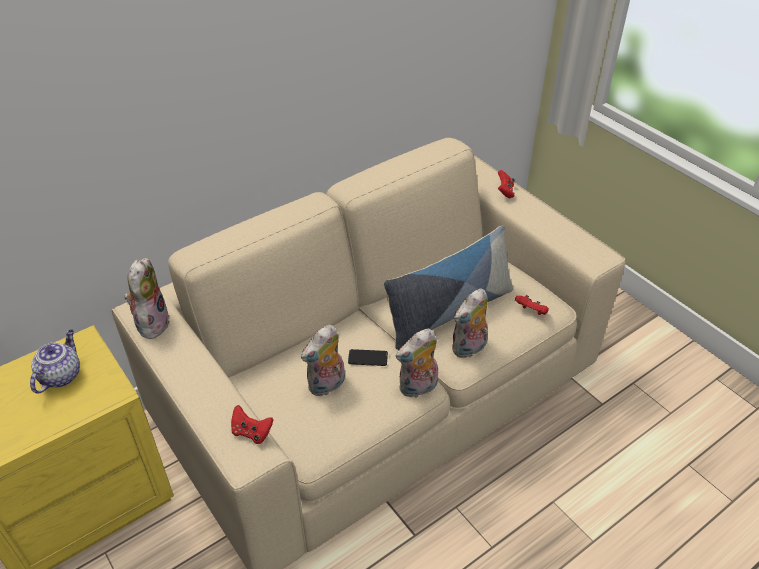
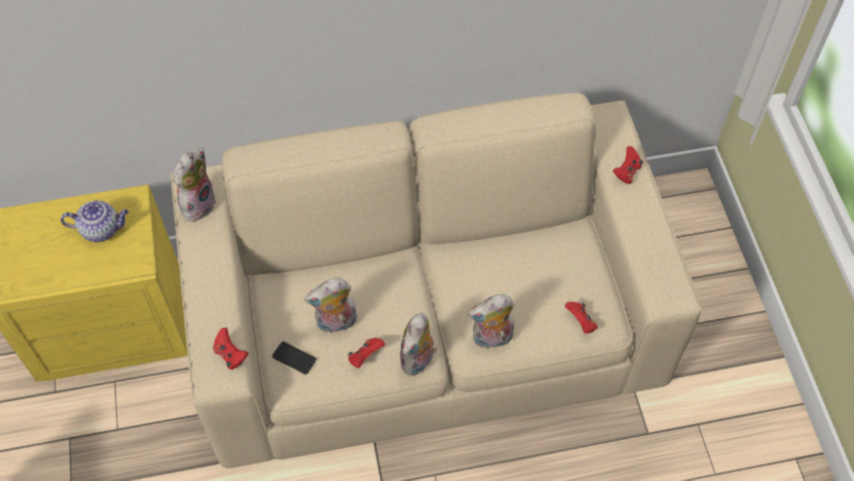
camera: 25 degrees right, 15 degrees up
(61, 375) = (102, 229): teapot -> teapot turned 45 degrees clockwise
(367, 358) = (389, 309): phone -> phone (294, 358)
(370, 401) = (365, 357): none -> red game controller
(418, 388) = (418, 361): plush toy -> plush toy turned 60 degrees counterclockwise
(449, 312) = (497, 288): pillow -> none

